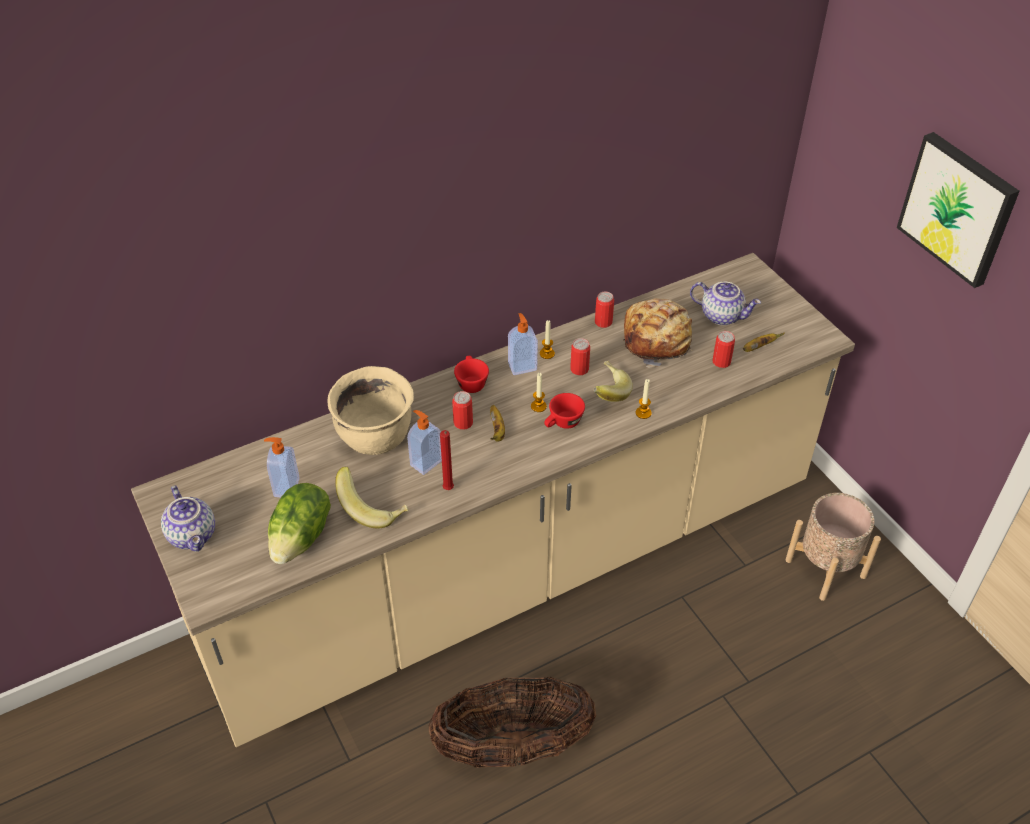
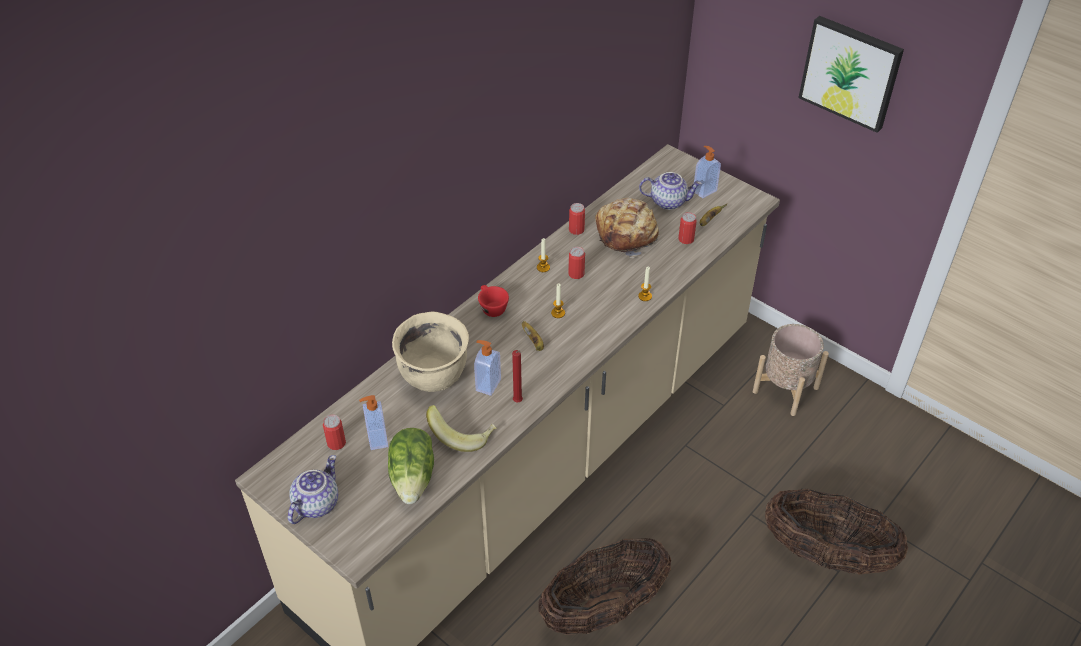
camera: 20 degrees left, 0 degrees up
(193, 535) = (316, 503): teapot -> teapot turned 105 degrees counterclockwise
(463, 423) = (502, 343): can -> can (336, 443)
(522, 366) = (528, 283): soap dispenser -> soap dispenser (704, 190)
(562, 423) = (585, 322): red cup -> none
(606, 392) = (607, 287): banana -> none
(791, 770) = (826, 554): none -> basket

